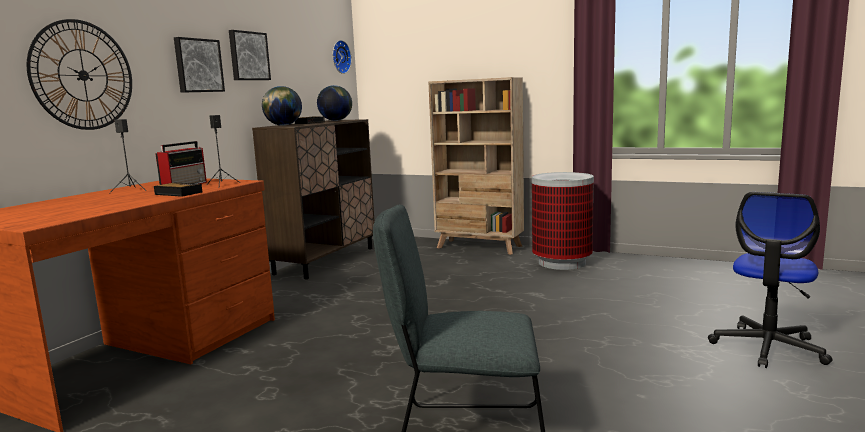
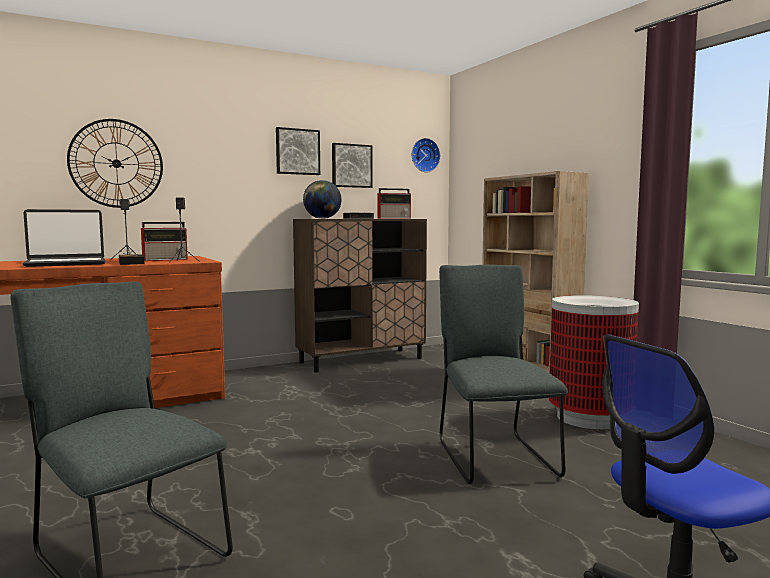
camera: 35 degrees right, 5 degrees down
(103, 204) = (66, 264): none -> laptop
(198, 65) = (236, 159): picture -> picture (351, 166)
(335, 120) = (394, 218): globe -> radio
(555, 300) = (493, 456): none -> grey chair

